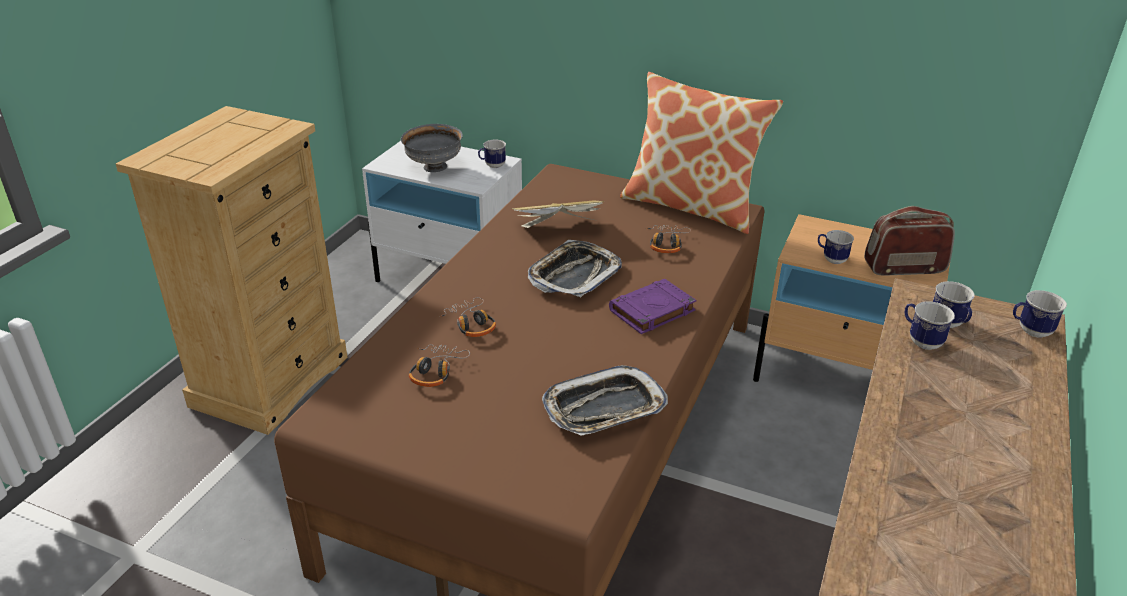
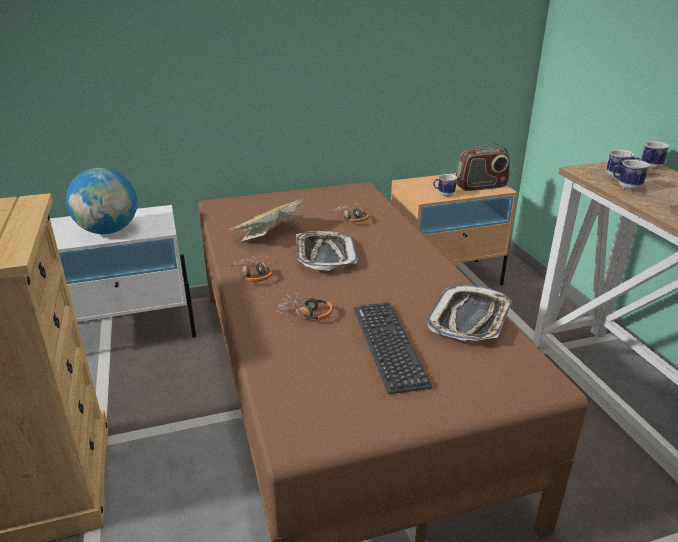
camera: 40 degrees left, 5 degrees down
(434, 168) = (109, 231): grey bowl -> globe
(435, 371) = (329, 354): headphones -> headphones (254, 274)
(492, 166) = (156, 215): mug -> none
(493, 390) = (389, 345): none -> keyboard
(651, 311) = (403, 255): purple book -> none
(691, 206) = (332, 194): pillow -> none
(904, 267) = (481, 186): radio -> radio turned 150 degrees counterclockwise

